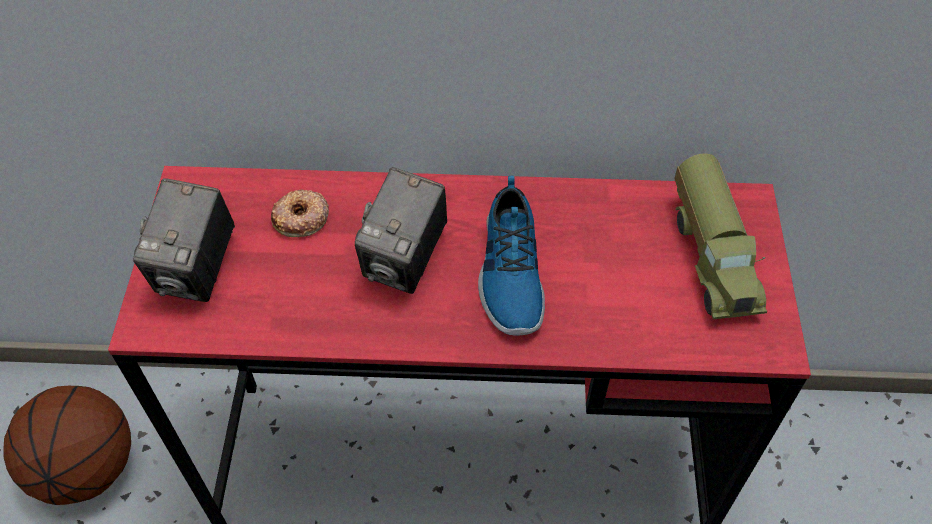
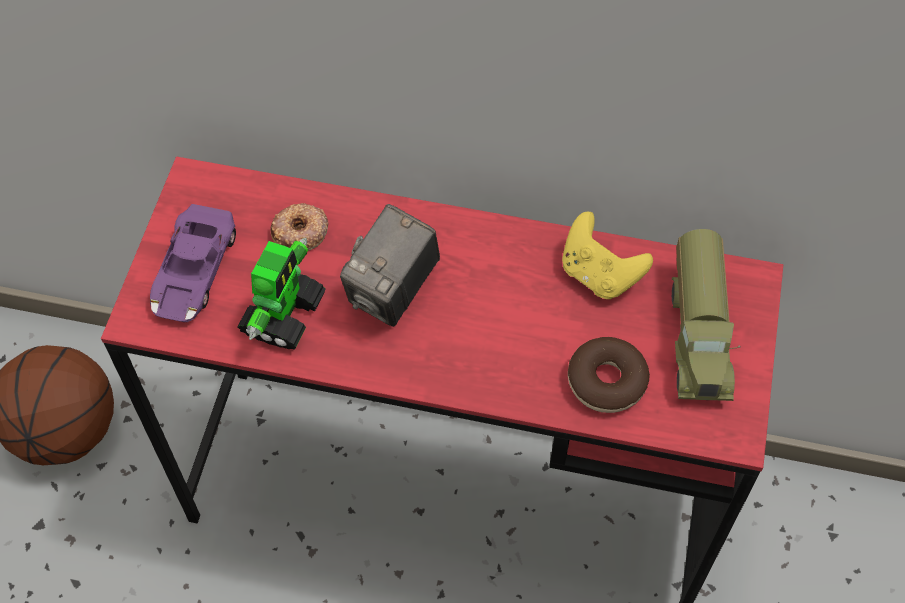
camera: 10 degrees right, 5 degrees up
(198, 270) = (193, 271): camera -> purple toy car
(298, 297) = (284, 314): none -> toy robot
(509, 273) = (492, 319): shoe -> none
(603, 216) = (599, 274): none -> yellow game controller
(636, 314) = (606, 381): none -> donut

